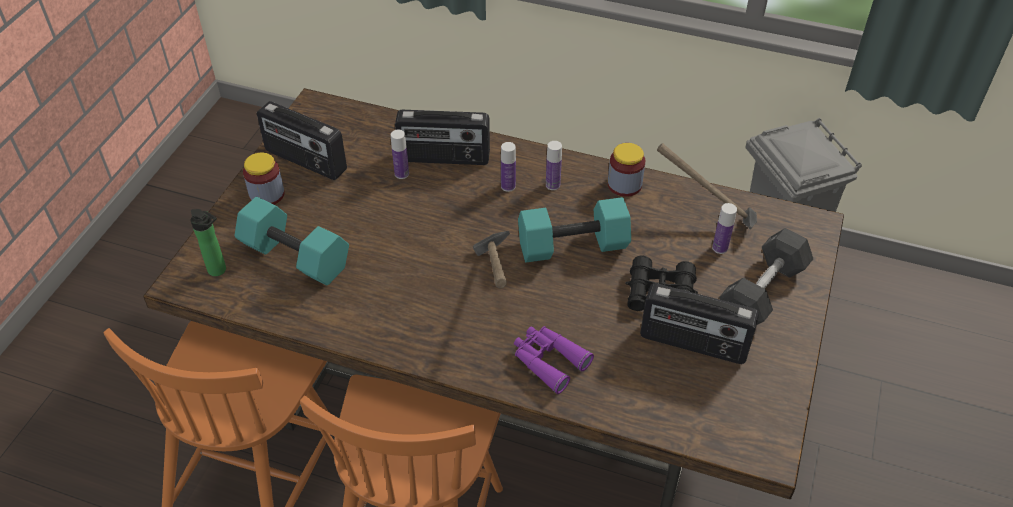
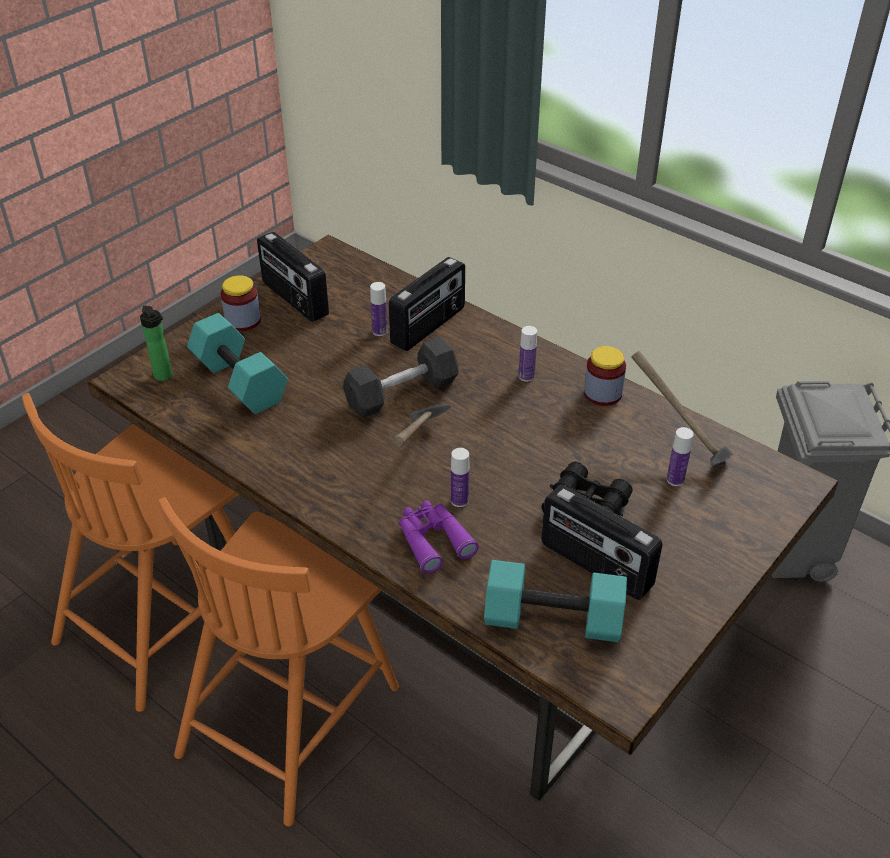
camera: 20 degrees right, 5 degrees down
(444, 158) = (429, 326): radio -> radio turned 75 degrees counterclockwise
(508, 186) = (479, 367): bottle -> bottle (459, 500)
(572, 247) = (515, 439): turquoise dumbbell -> turquoise dumbbell (551, 621)
(763, 291) = (701, 534): grey dumbbell -> grey dumbbell (402, 393)

